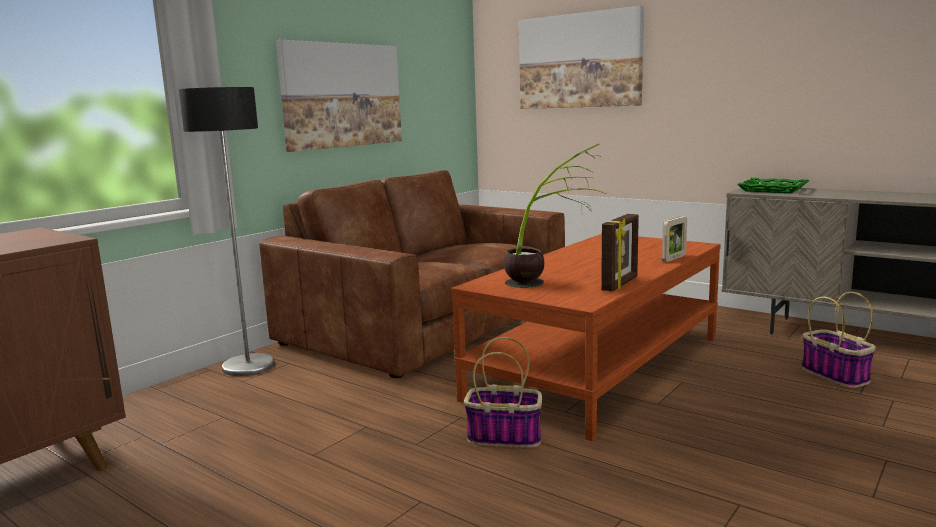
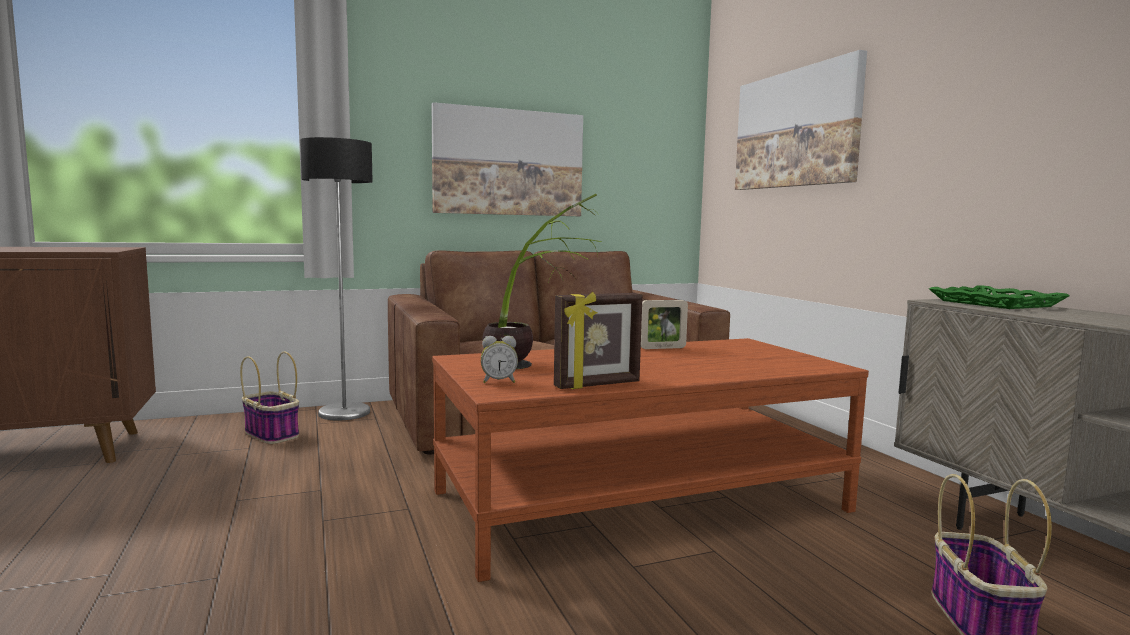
camera: 30 degrees right, 5 degrees down
(505, 437) = (407, 543): basket -> basket (272, 434)
(560, 295) = (499, 381): none -> alarm clock
(674, 258) = (751, 373): picture frame -> picture frame (662, 348)

